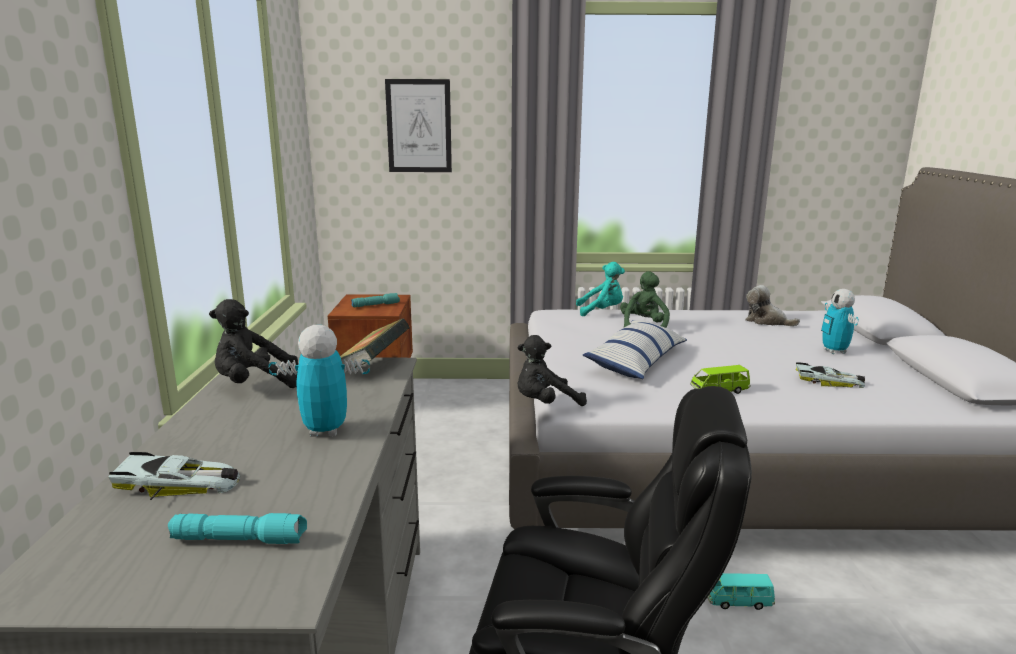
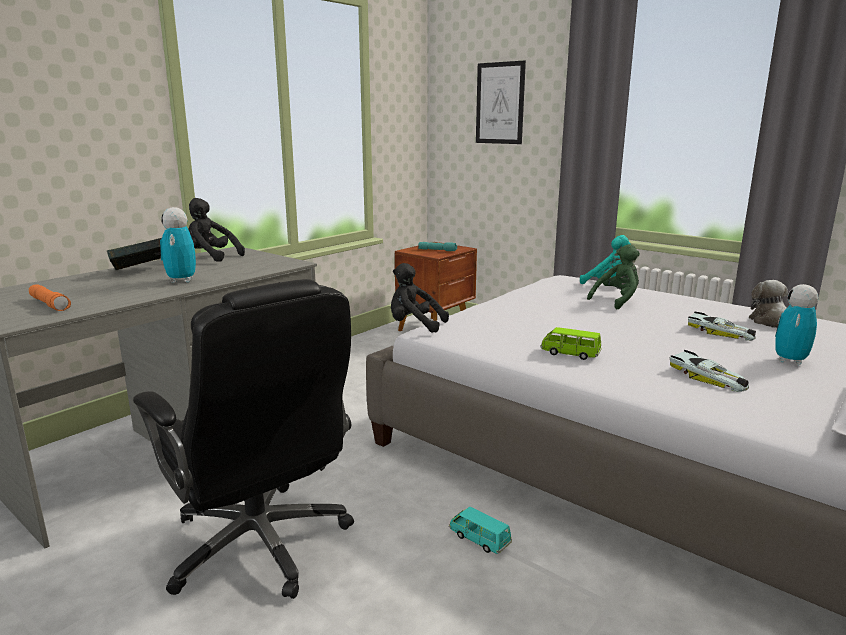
camera: 40 degrees right, 0 degrees up
(179, 484) = (84, 283): toy car -> toy car (720, 332)
(241, 539) = (50, 304): turquoise flashlight -> orange flashlight
(325, 431) = (181, 280): toy robot -> toy robot turned 135 degrees counterclockwise
(373, 366) = (281, 262): book -> book (141, 271)
(636, 361) = (549, 320): pillow -> none

